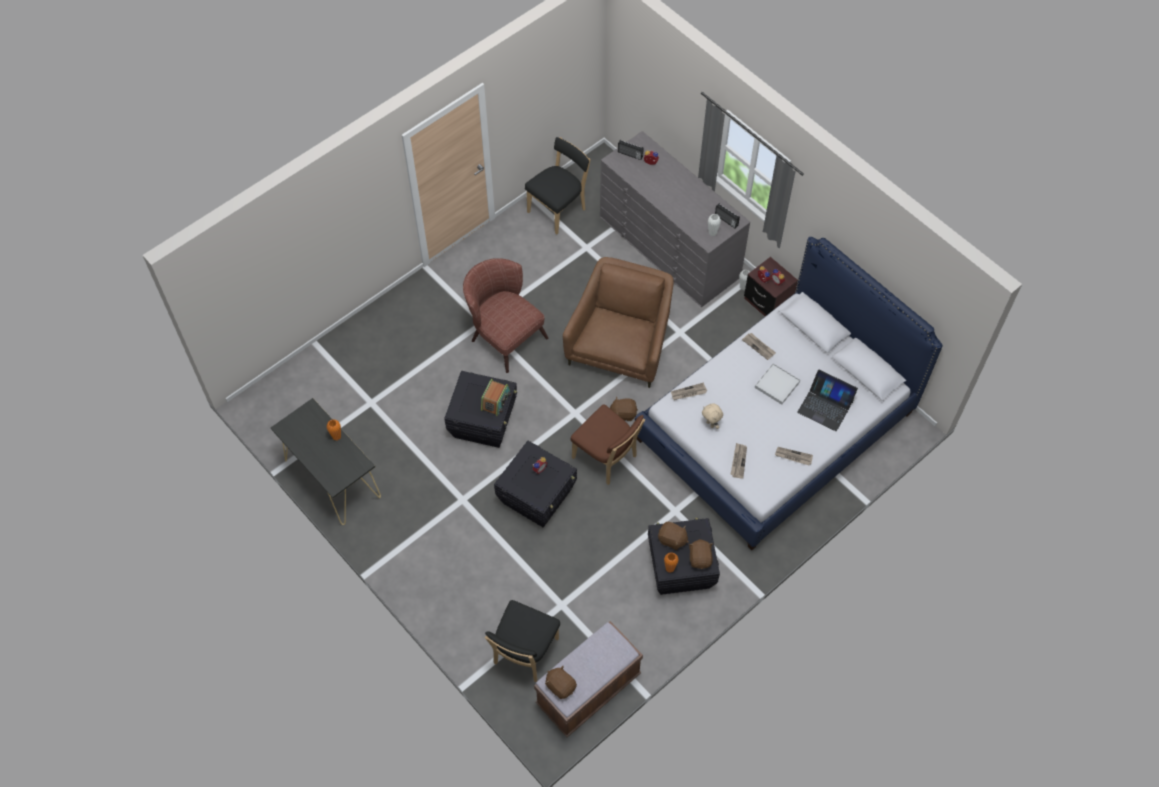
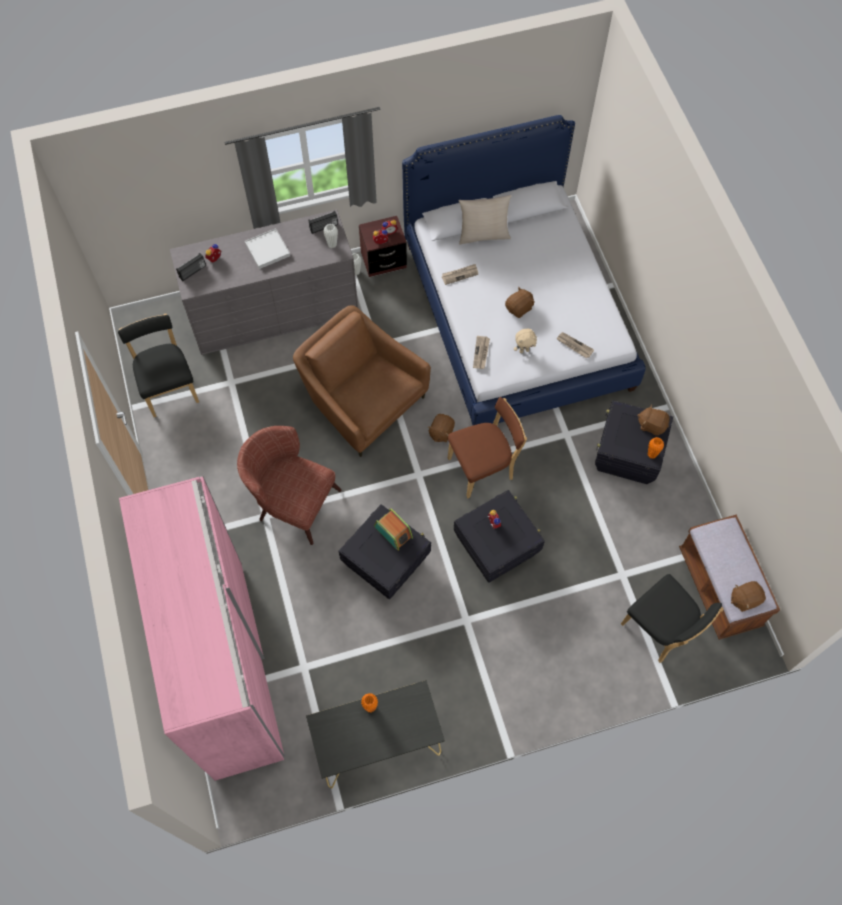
camera: 65 degrees left, 5 degrees up
(348, 353) = (227, 667): none -> pink wardrobe
(504, 335) = (292, 501): brown armchair -> brown armchair turned 45 degrees clockwise
(672, 540) = (622, 439): brown plush toy -> brown plush toy (519, 308)
(777, 385) = (508, 279): white tray -> white tray (267, 250)
(793, 456) = (589, 301): newspaper -> none
(812, 348) = (483, 235): none -> beige pillow
(825, 406) = (549, 253): laptop -> none

